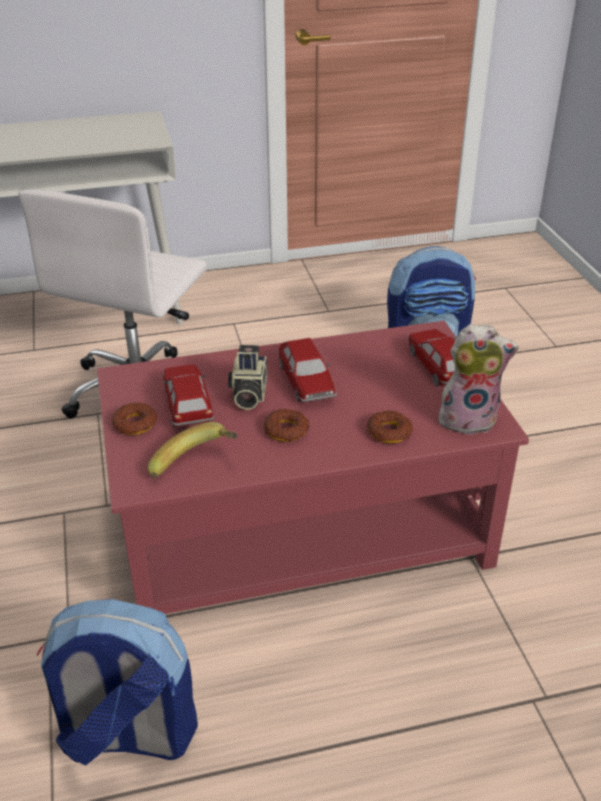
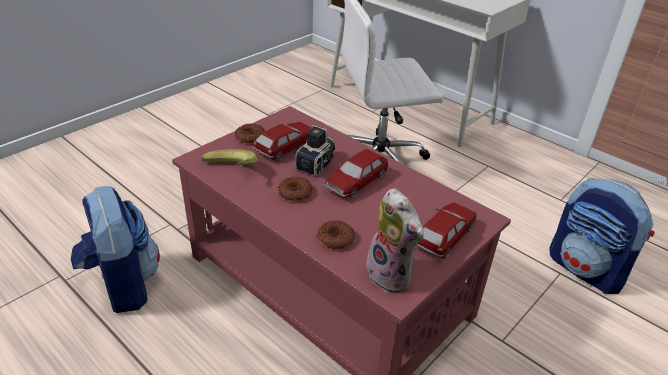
camera: 55 degrees right, 0 degrees up
(248, 394) = (317, 164): camera -> camera turned 150 degrees clockwise

